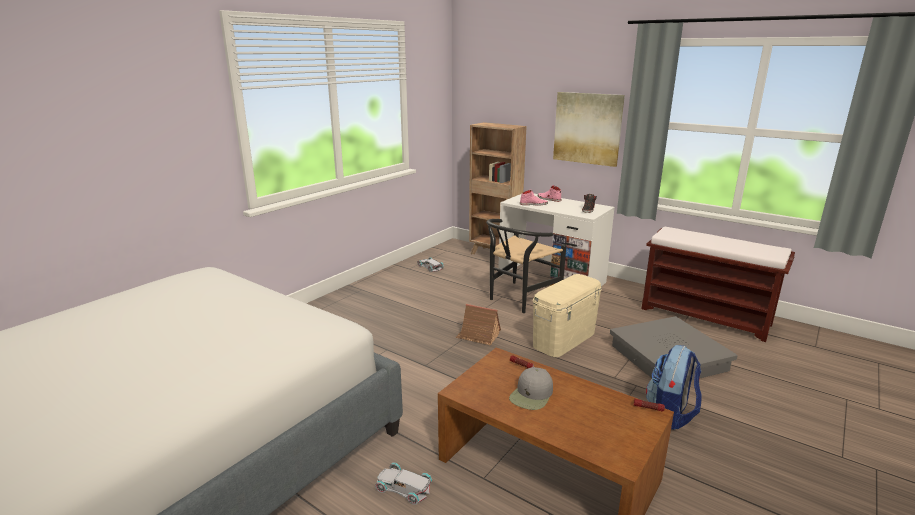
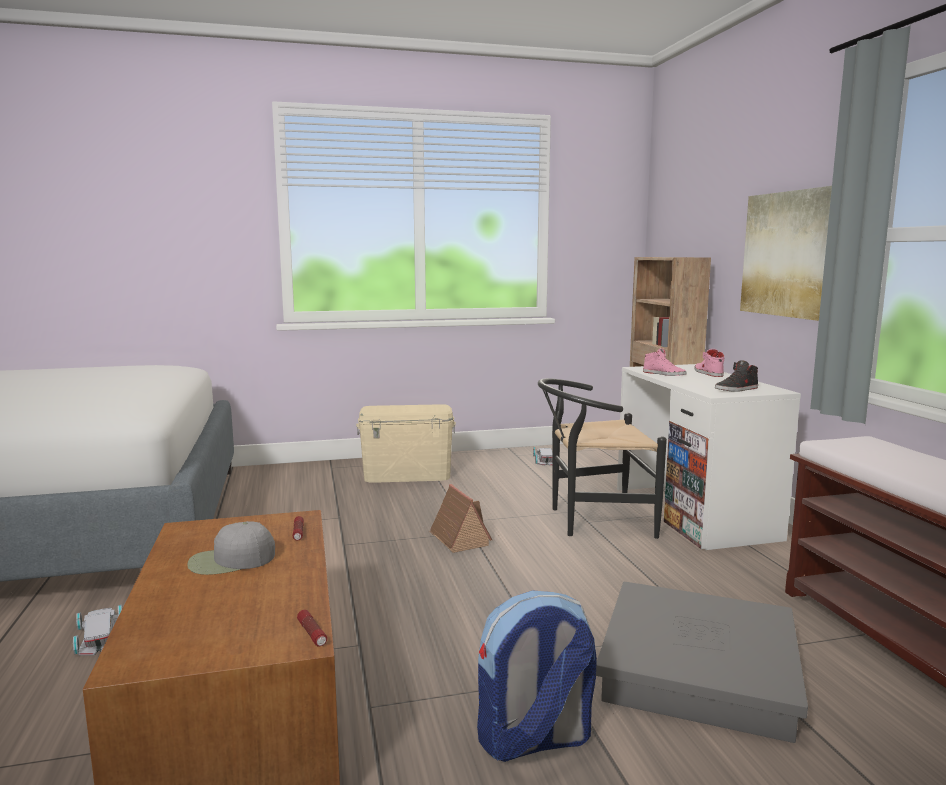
camera: 40 degrees right, 10 degrees down
(564, 339) = (565, 581): beige storage box -> beige storage box (407, 475)

